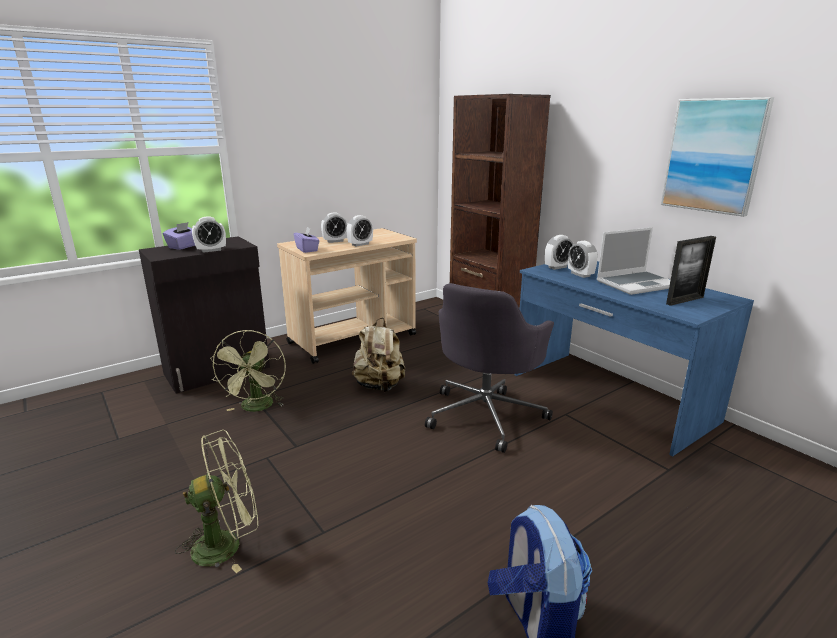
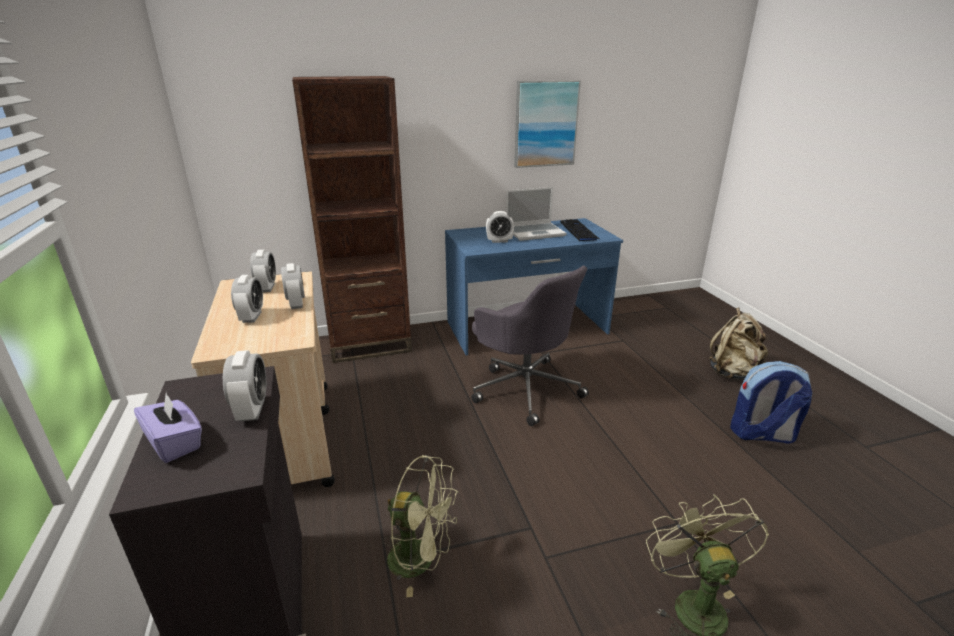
camera: 70 degrees left, 5 degrees up
(307, 249) = (274, 341): purple tissue box -> none
(379, 386) = (432, 439): beige backpack -> beige backpack (732, 372)
(557, 267) = (472, 243): alarm clock -> alarm clock (267, 288)
(636, 284) = (535, 232): laptop -> laptop turned 75 degrees clockwise
(685, 300) = (578, 231): picture frame -> keyboard

